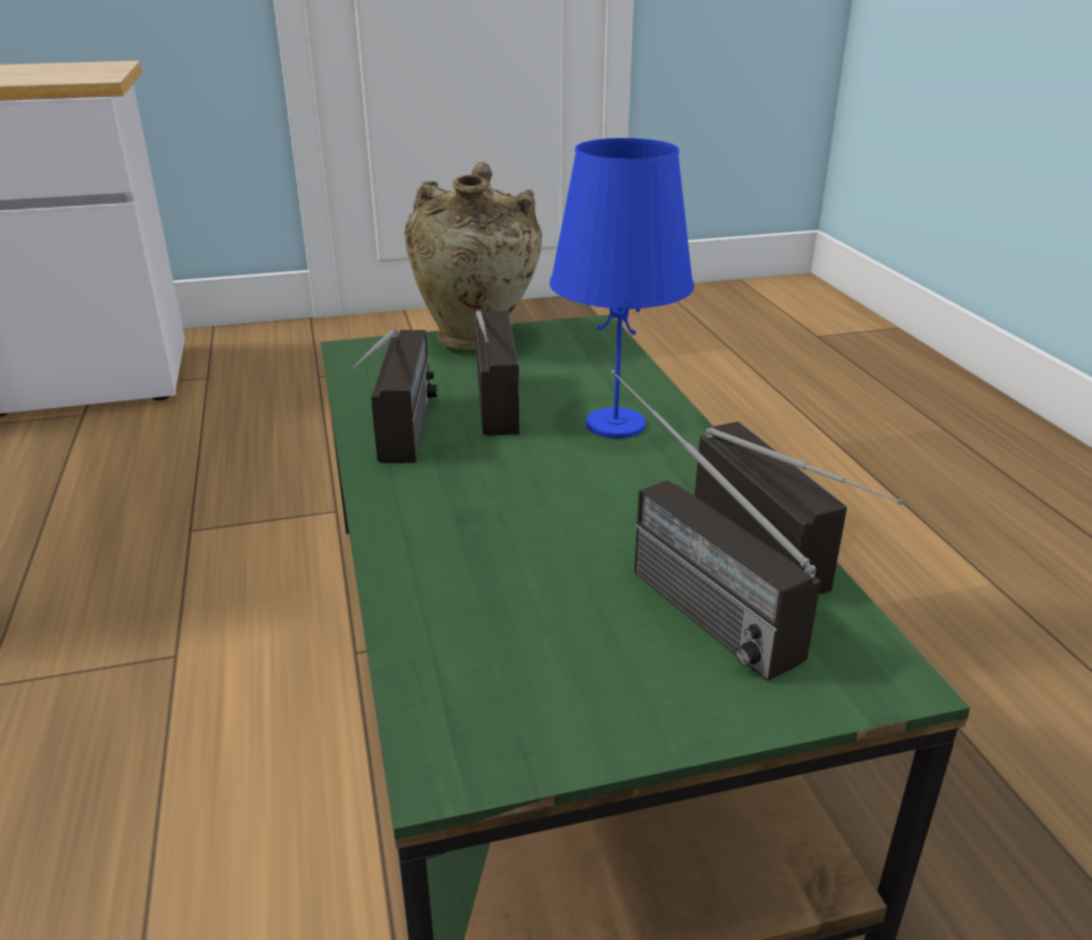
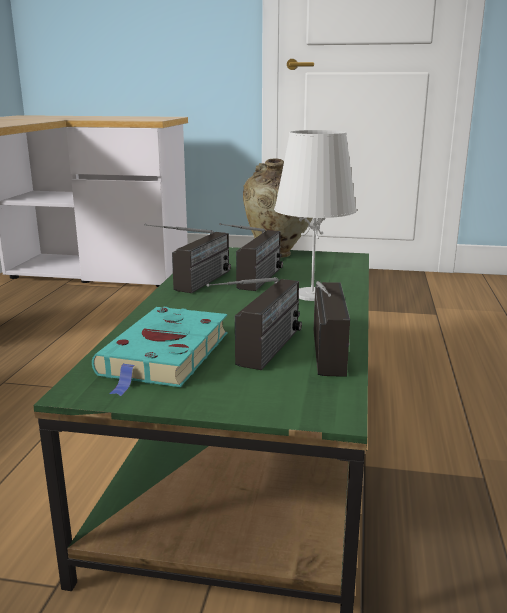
camera: 25 degrees right, 10 degrees down
(515, 627) = (165, 355): none -> turquoise book
(615, 425) = (311, 295): blue table lamp -> white table lamp
(674, 588) = (261, 358): radio -> radio turned 150 degrees counterclockwise

